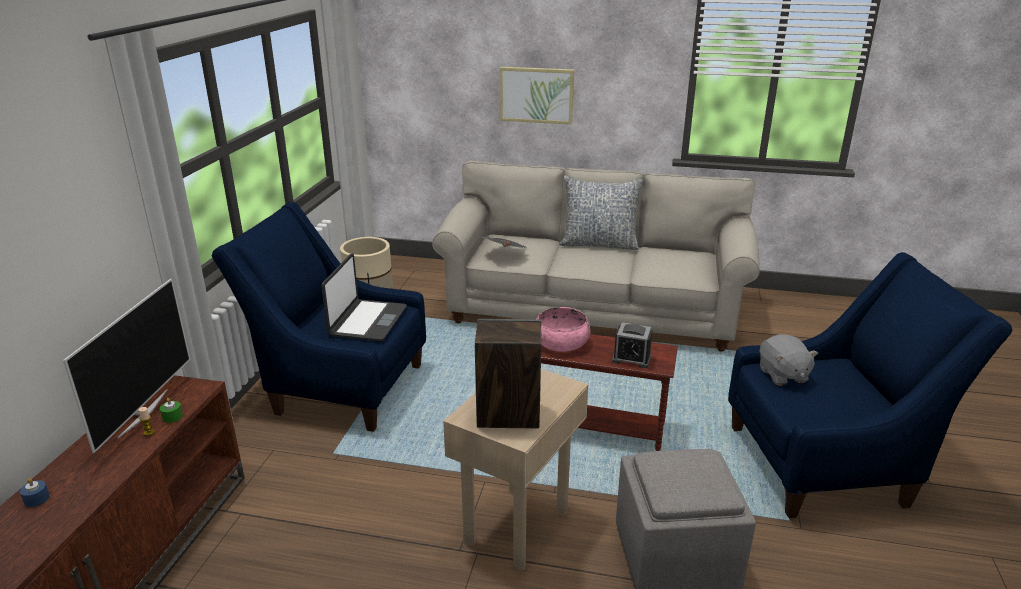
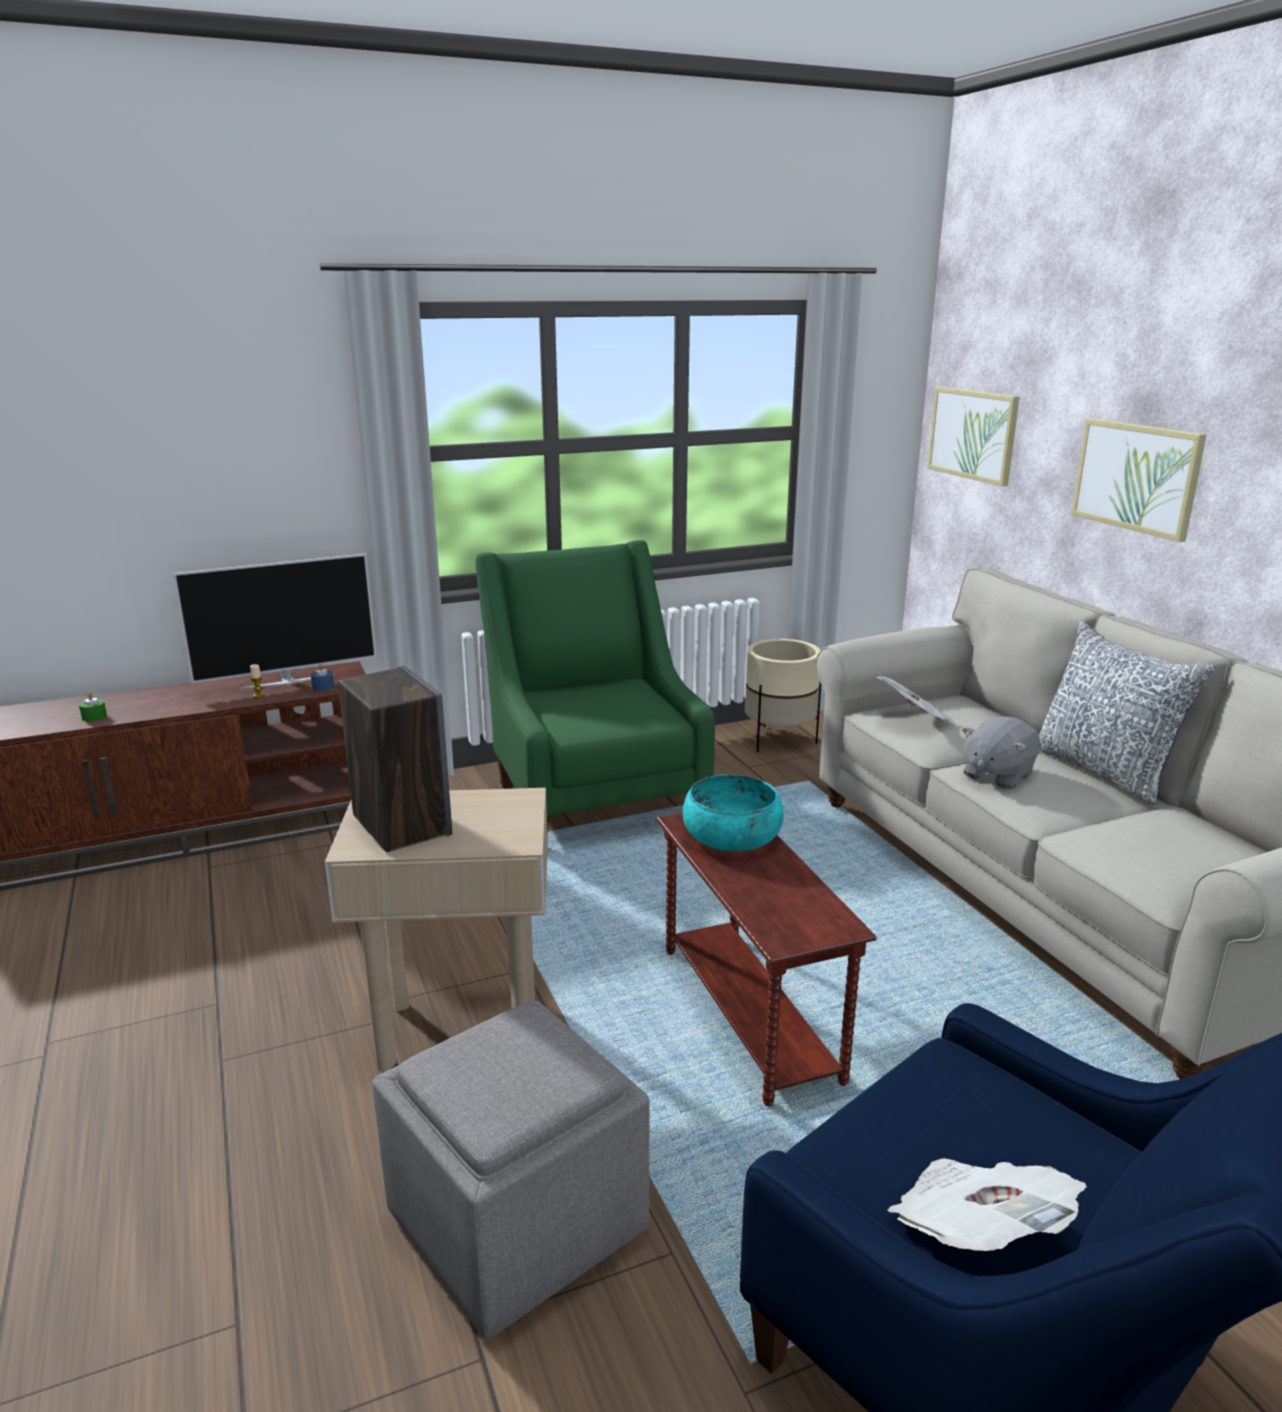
camera: 55 degrees right, 5 degrees down
(36, 499) = (133, 698): blue candle -> blue candle (323, 687)
(172, 416) = (292, 693): green candle -> green candle (94, 717)
(340, 387) = (594, 797): blue armchair -> green armchair
(367, 321) = (611, 713): laptop -> none
(410, 83) = (973, 434): none -> picture
(561, 342) = (731, 836): pink bowl -> turquoise bowl
(631, 358) = (768, 905): alarm clock -> none
(782, 375) = (964, 1094): grey plush toy -> grey plush toy (996, 775)
(851, 405) = (976, 1232): none -> newspaper

